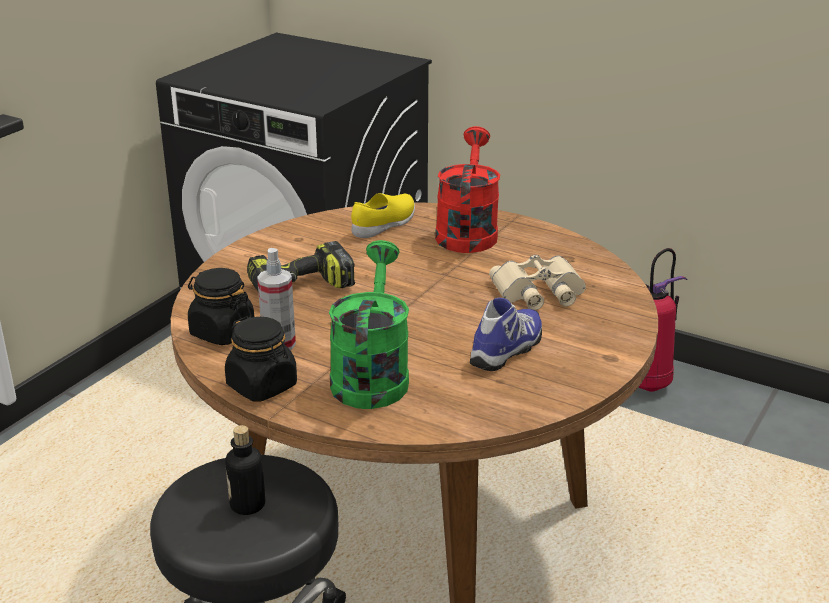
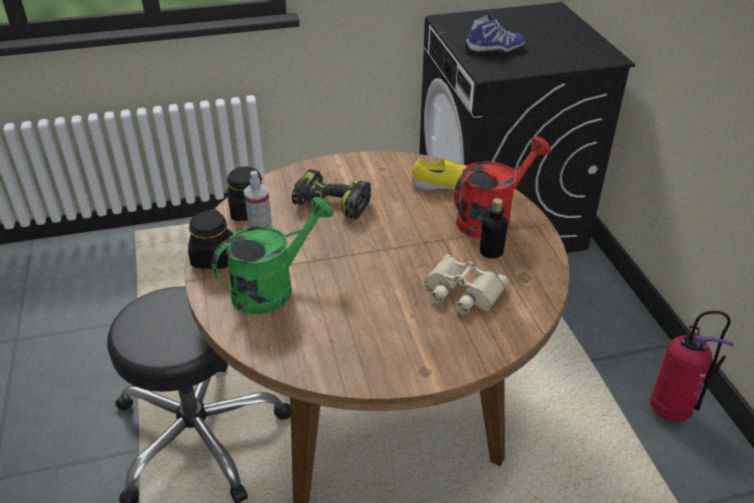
camera: 45 degrees right, 10 degrees up
(247, 505) = (171, 325): bottle -> bottle (491, 252)
(508, 350) = (372, 322): shoe -> shoe (495, 50)

